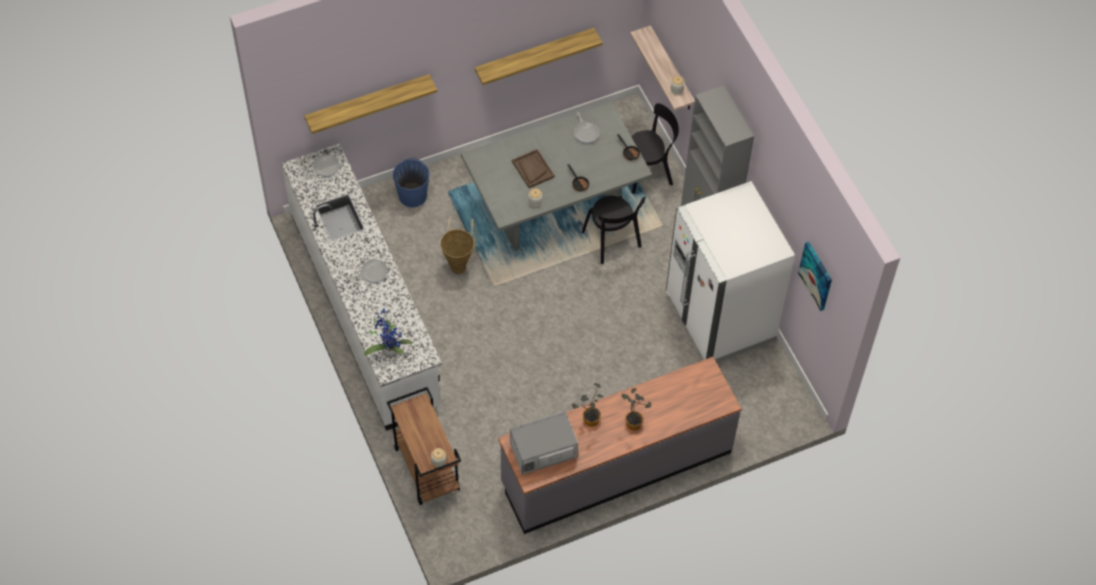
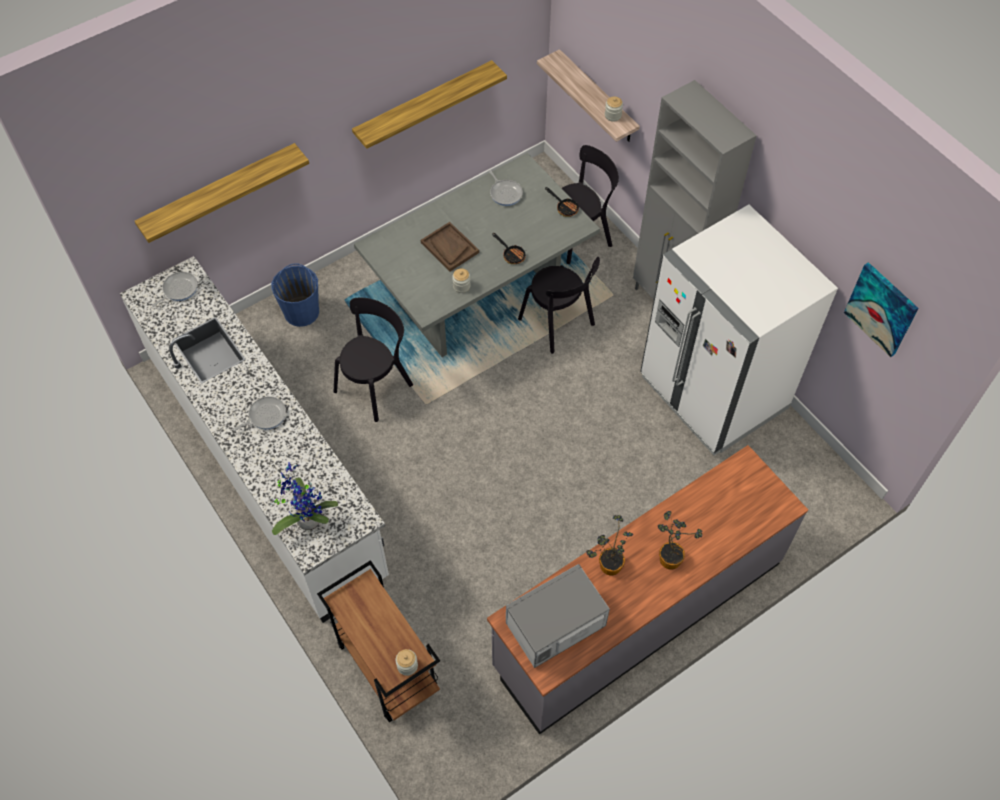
camera: 10 degrees left, 0 degrees up
(459, 264) = (376, 385): basket -> black chair

